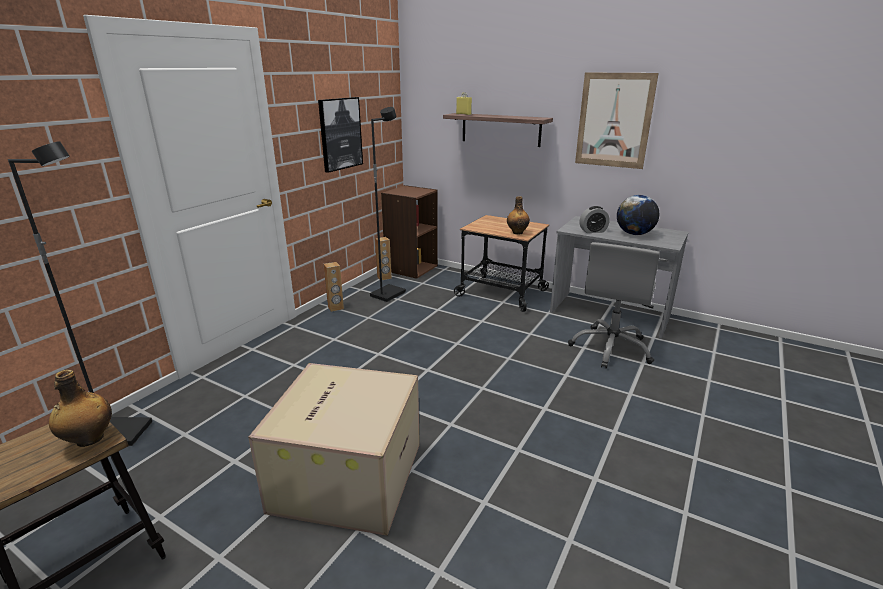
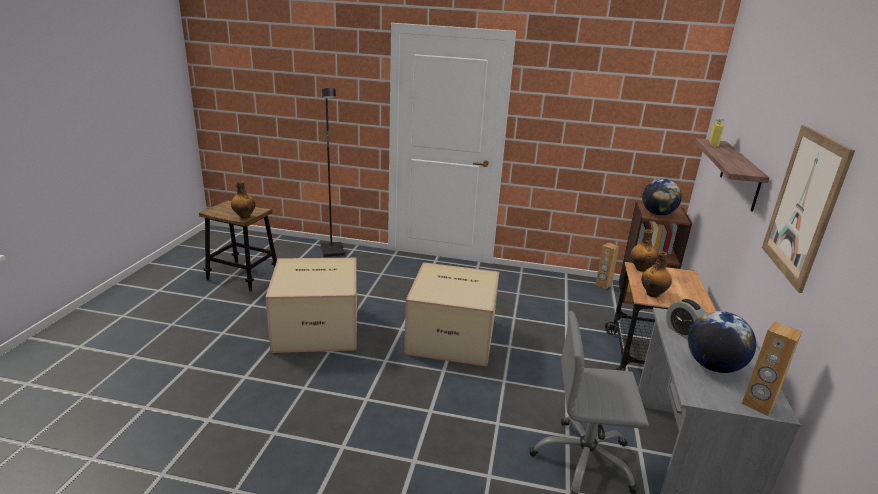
camera: 70 degrees right, 0 degrees up
(335, 308) = (520, 275): brown speaker -> brown speaker (757, 405)
(340, 134) = (592, 130): picture -> none
(387, 294) = (570, 293): black floor lamp -> none
(412, 193) = (657, 214): none -> globe
(425, 370) = (453, 336): none -> cardboard box
(475, 227) = (641, 268): none -> bottle

